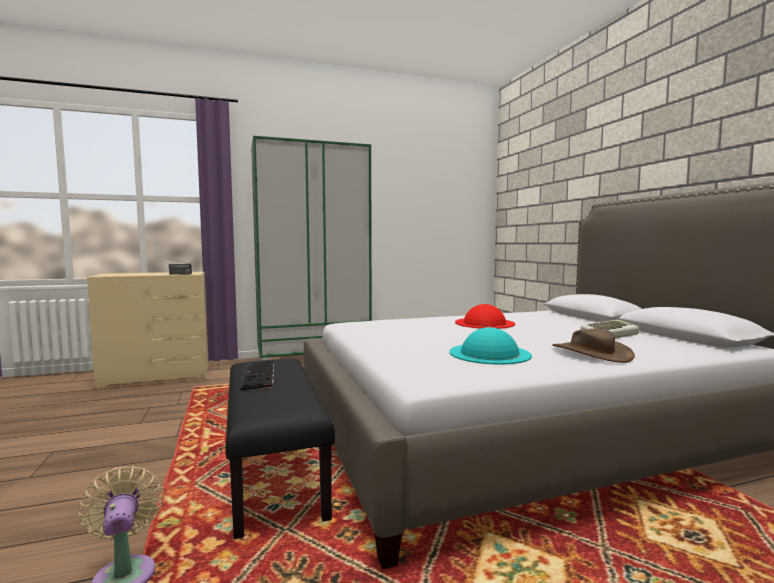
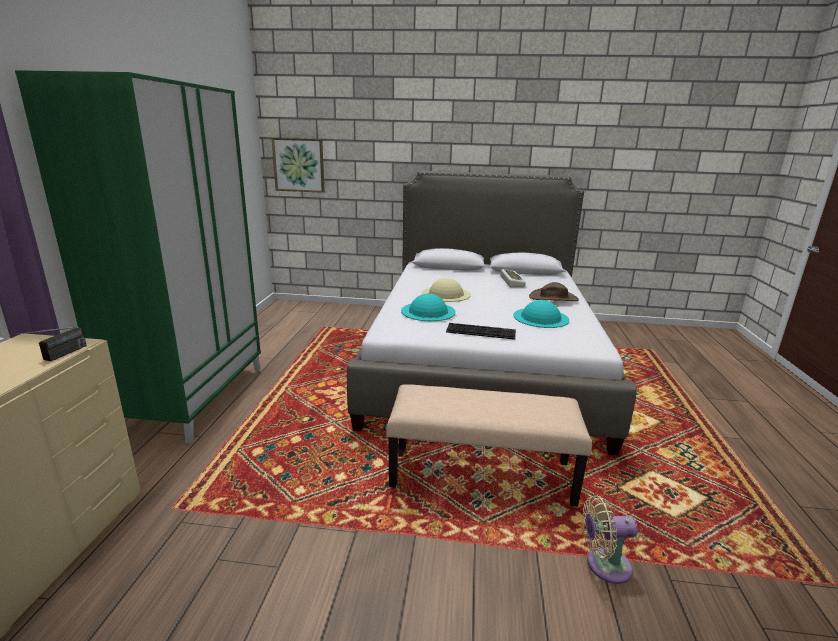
camera: 65 degrees left, 15 degrees up
(260, 375) = (467, 406): keyboard -> keyboard (481, 331)
(276, 470) = (482, 474): black bench -> beige bench
(414, 323) = (428, 311): none -> turquoise hat
(484, 323) = (446, 294): red hat -> beige hat
(515, 213) = (299, 165): none -> picture

